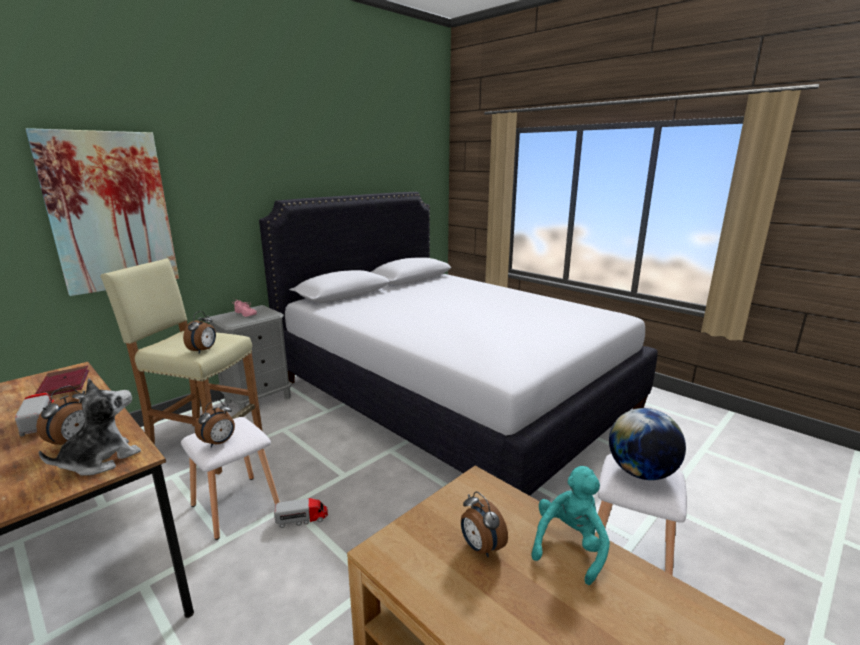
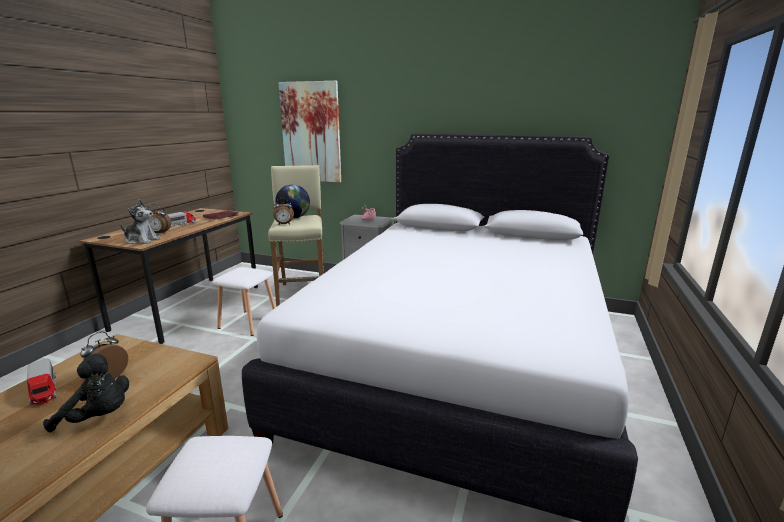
camera: 65 degrees right, 0 degrees up
(219, 442) = (231, 274): alarm clock -> none
(302, 519) = (241, 347): toy truck -> toy truck (44, 391)
(569, 546) = (98, 417): turquoise plush toy -> black plush toy
(641, 472) = (219, 459): globe -> globe (294, 218)

